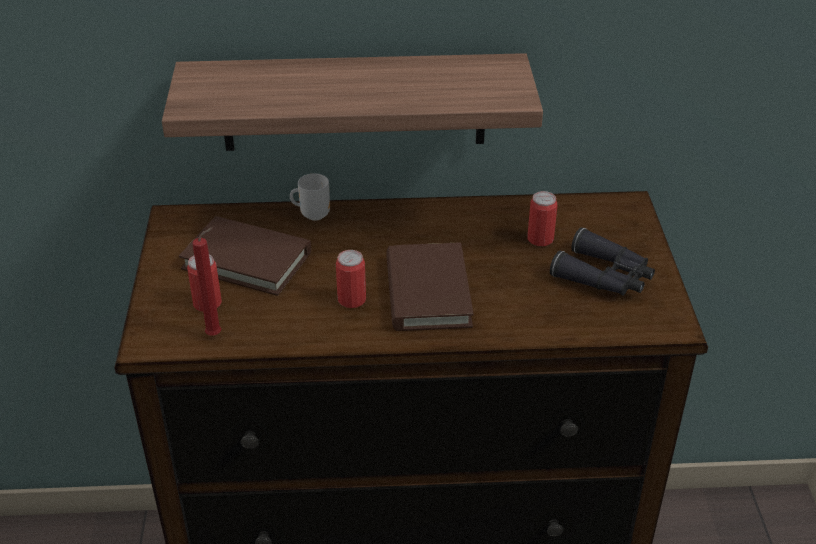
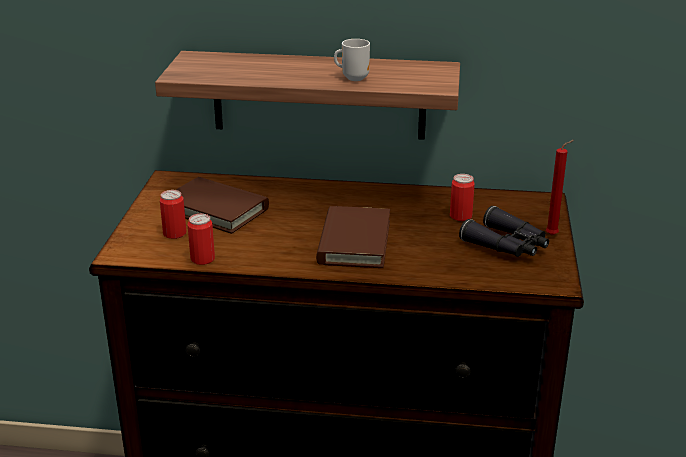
camera: 10 degrees right, 10 degrees down
(216, 334) = (174, 253): red candle -> red candle (553, 235)
(313, 214) = (278, 185): mug -> mug (353, 78)
(352, 299) = (290, 241): can -> can (202, 259)

